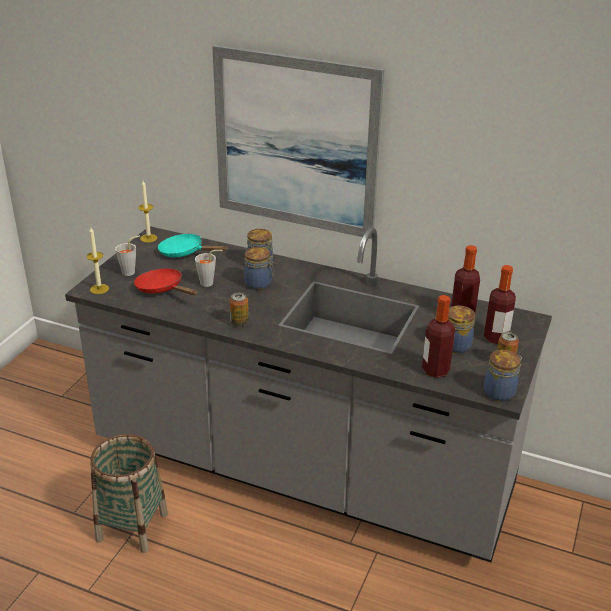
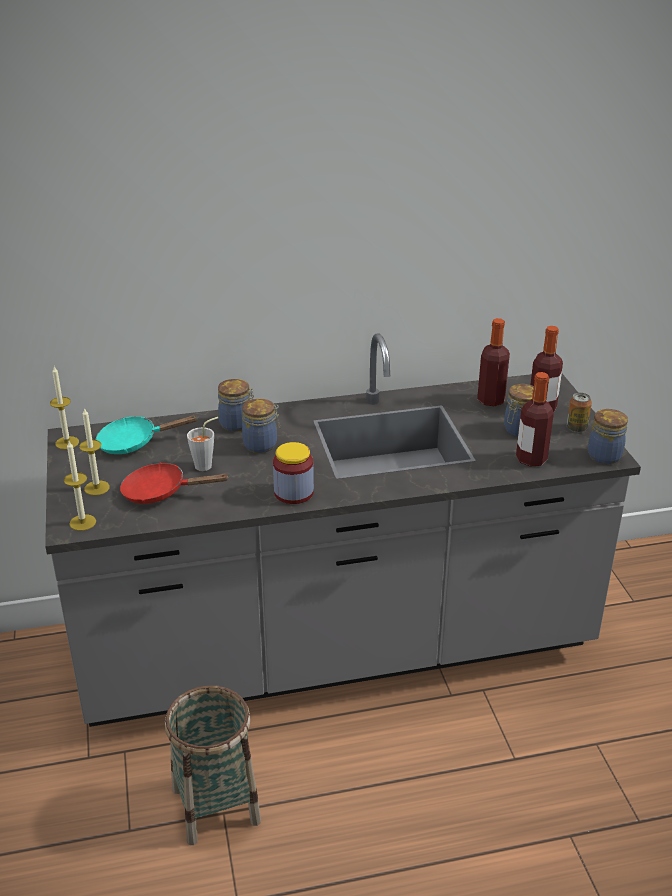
camera: 35 degrees left, 0 degrees up
(131, 272) = (97, 488): grey cup -> candle
(239, 323) = (293, 493): can -> jar
(296, 143) = (252, 261): picture -> none

